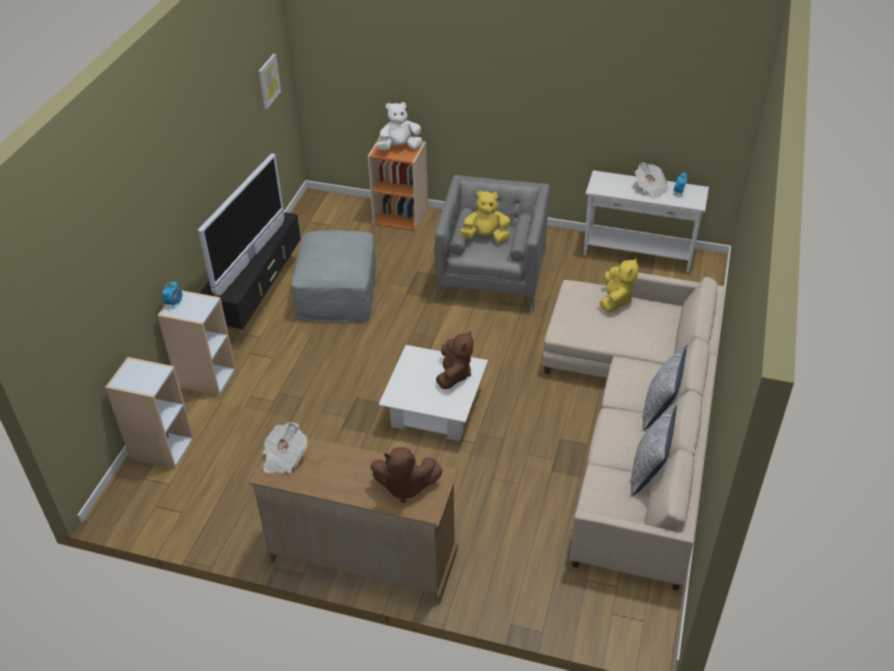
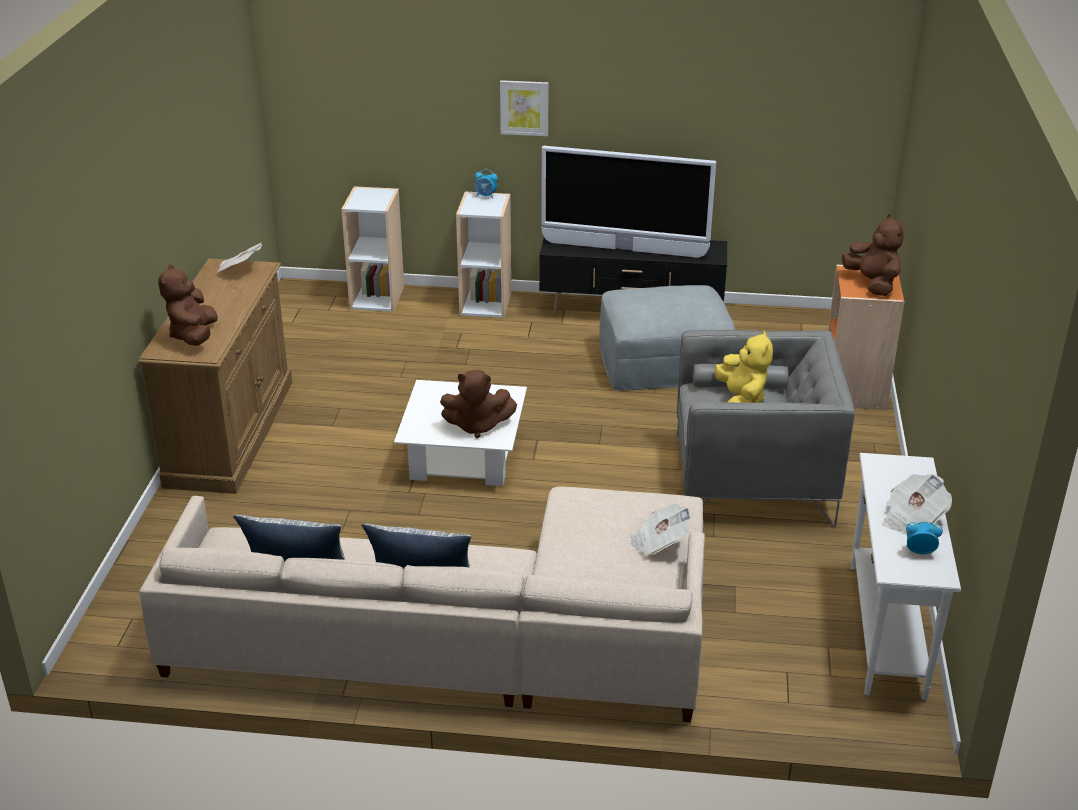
camera: 80 degrees right, 10 degrees down
(268, 81) = (828, 111): picture -> picture (524, 107)
(399, 147) = (872, 284): white plush toy -> brown plush toy
(615, 300) = (658, 542): yellow plush toy -> newspaper

